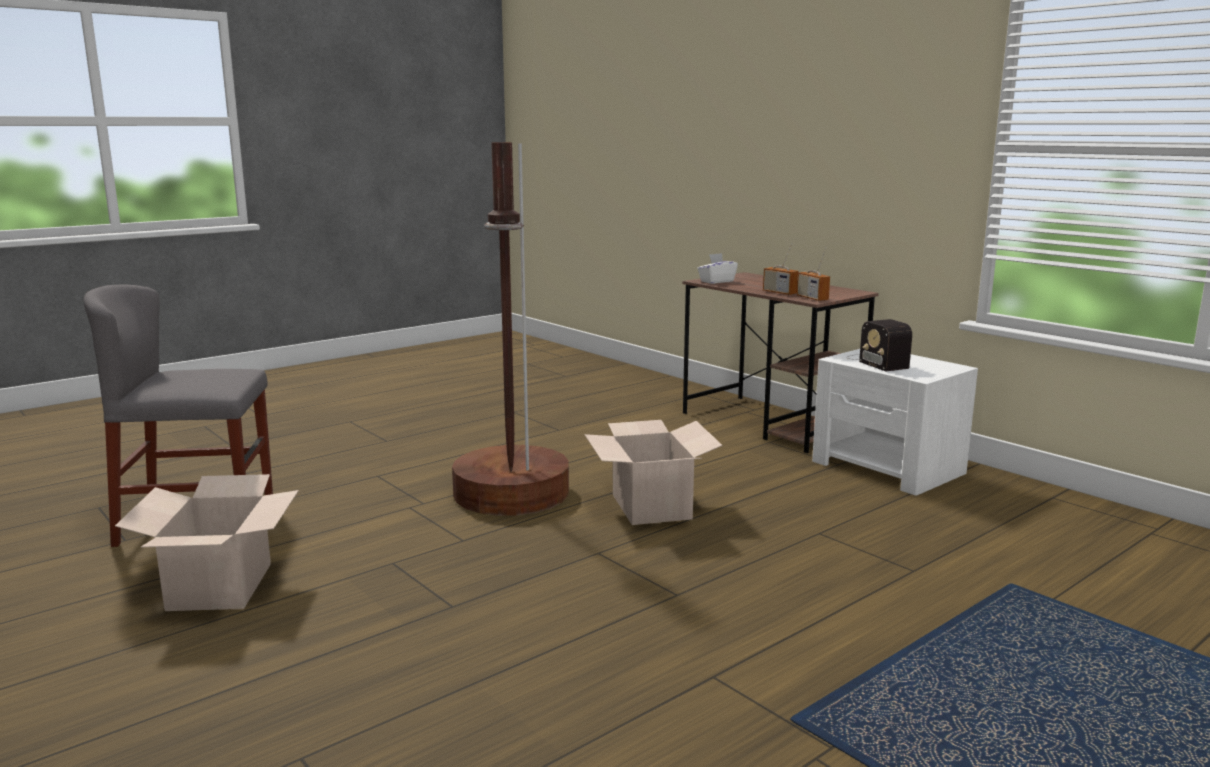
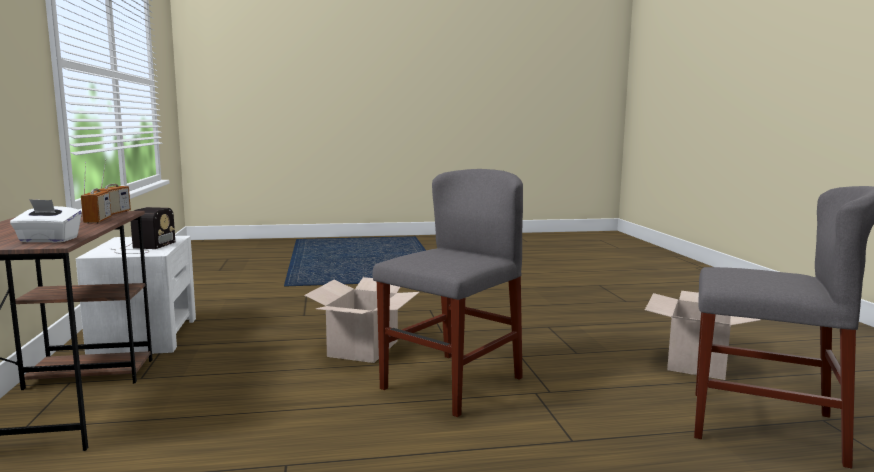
camera: 150 degrees left, 5 degrees down
(511, 494) = (452, 383): brown floor lamp -> grey chair

